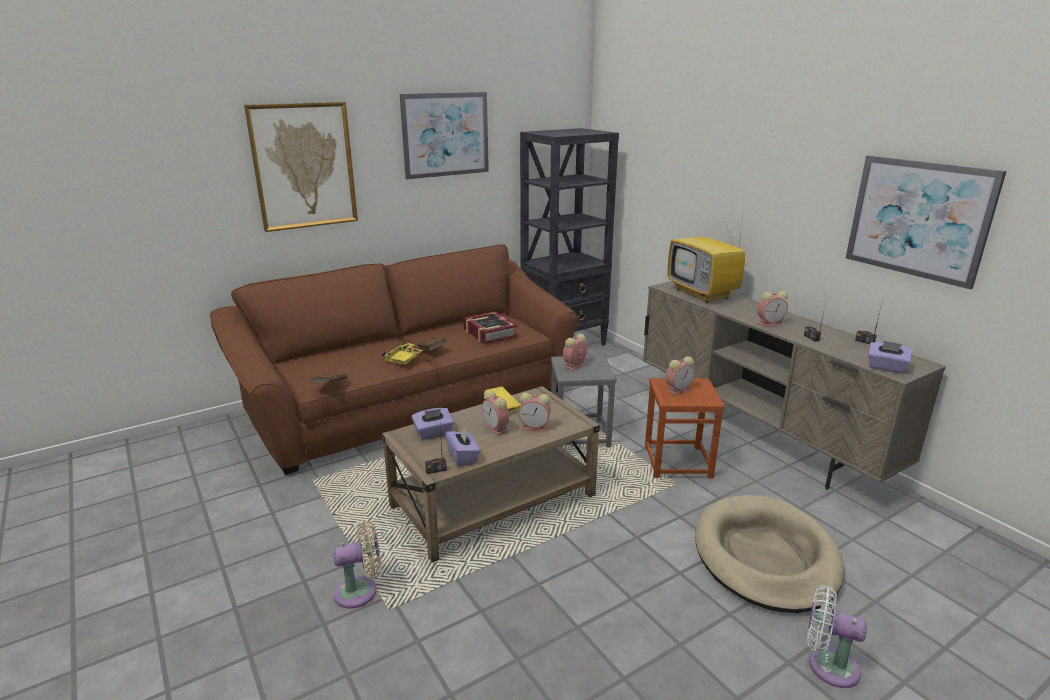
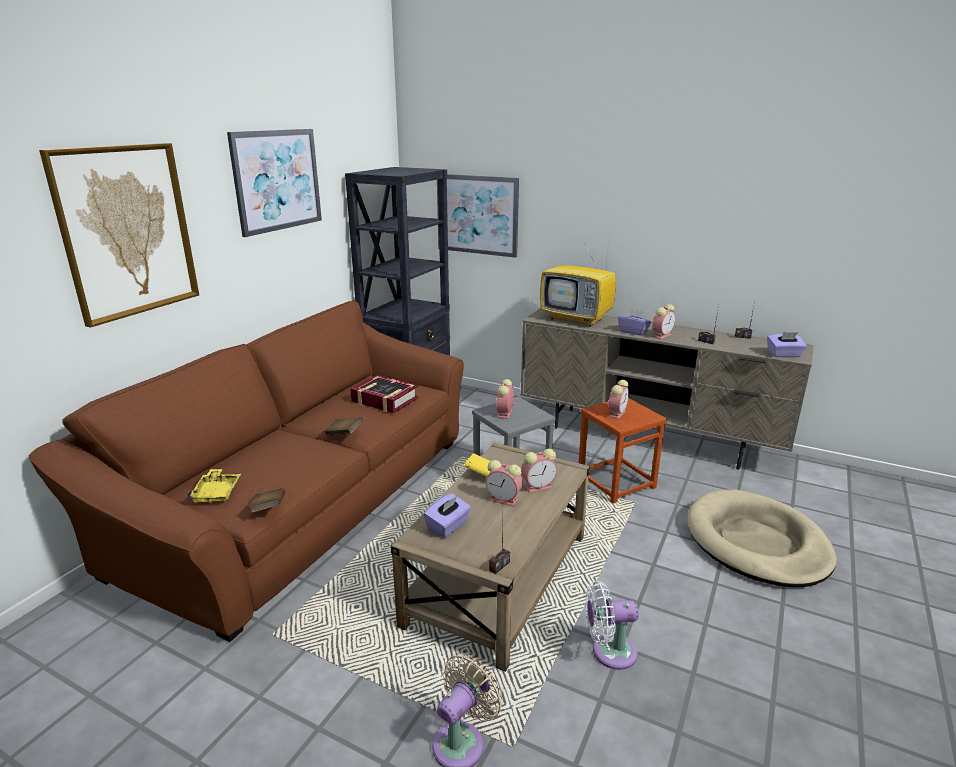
camera: 30 degrees left, 0 degrees up
(404, 359) = (324, 452): yellow tray -> yellow tray (217, 493)
(463, 457) = (508, 541): purple tissue box -> purple tissue box (633, 331)
(827, 665) = (877, 614): white fan -> white fan (609, 652)
(918, 219) = (778, 226): picture -> picture (477, 215)

